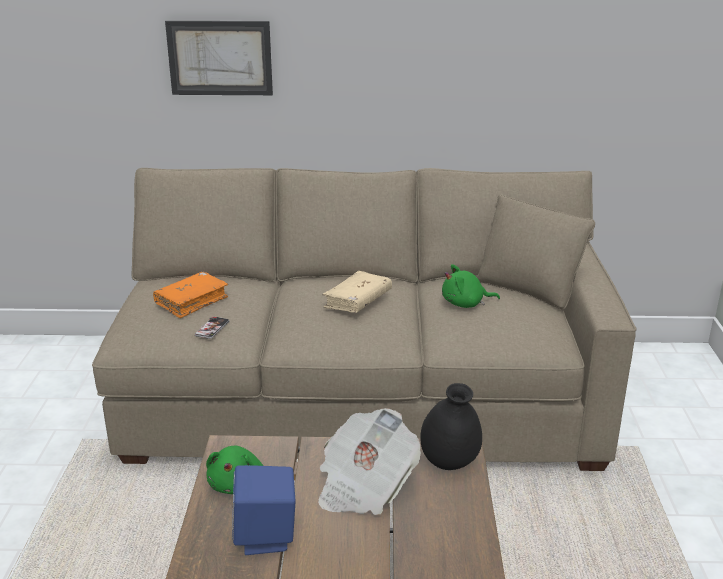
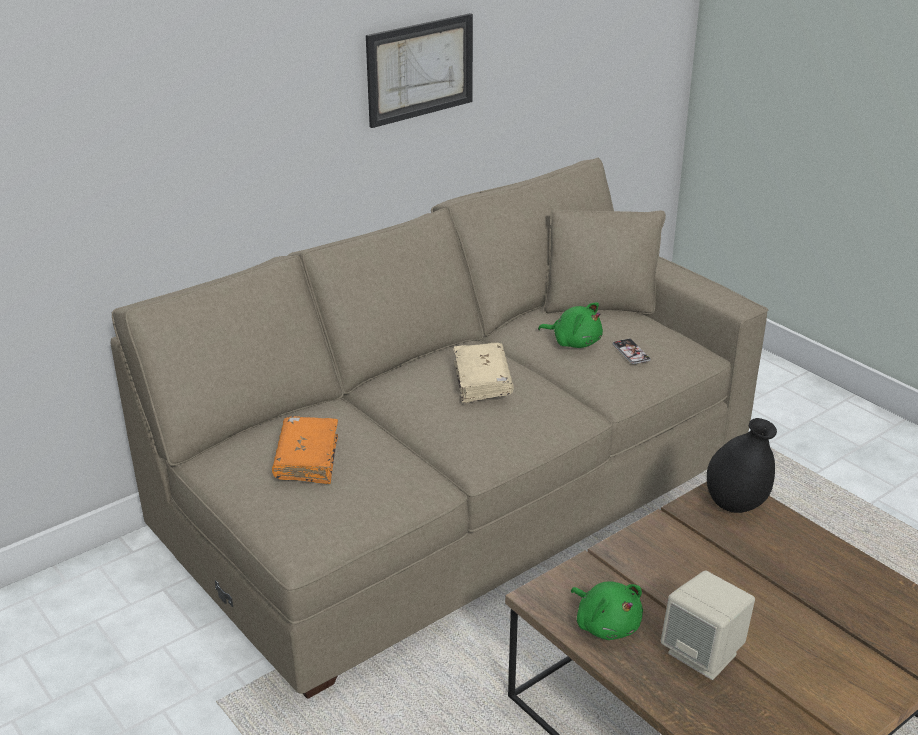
camera: 40 degrees left, 5 degrees up
(212, 328) = (382, 478): phone -> phone (631, 352)
(220, 58) = (182, 125): picture -> picture (420, 69)
(266, 537) = (703, 654): blue speaker -> beige speaker
(364, 485) = (706, 562): newspaper -> none
(465, 304) = (574, 342): green plush toy -> green plush toy turned 105 degrees counterclockwise

